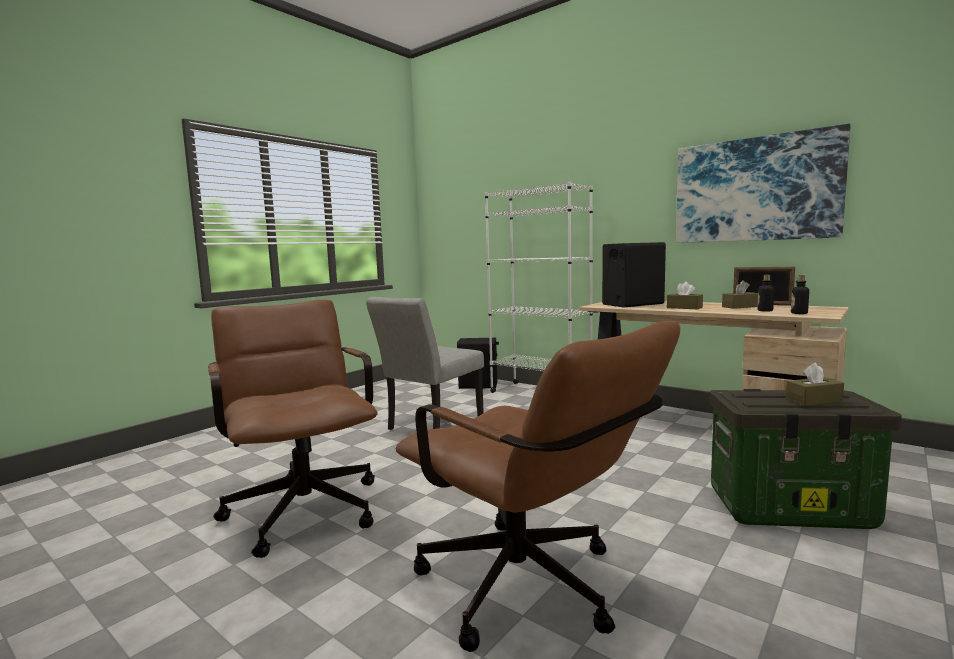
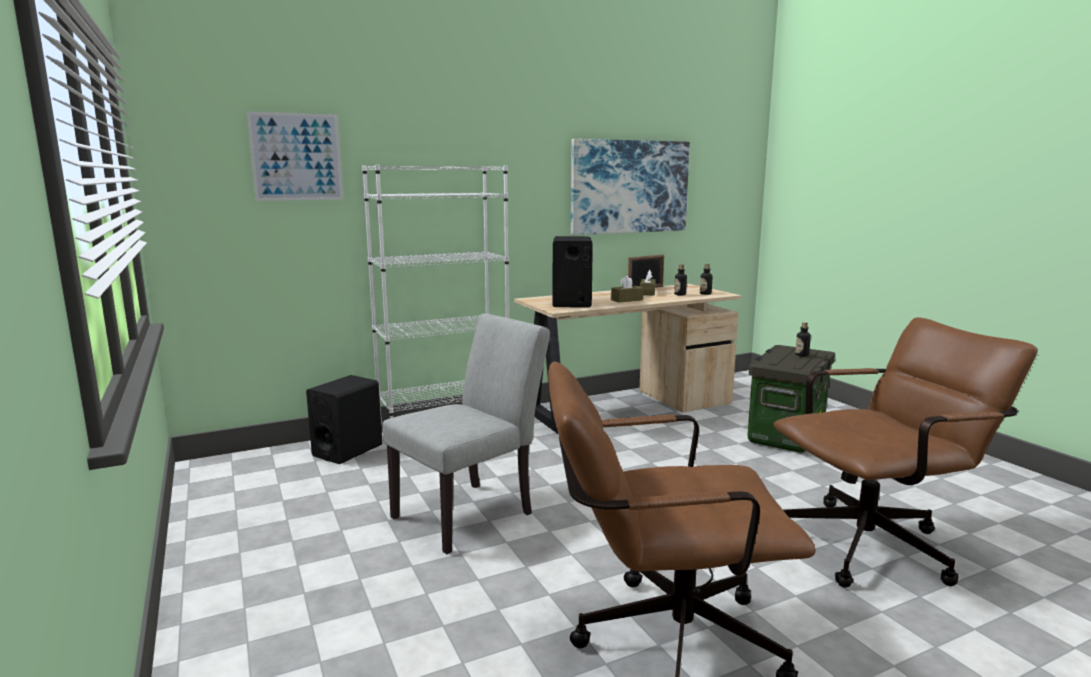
camera: 65 degrees left, 5 degrees up
(430, 426) = (471, 512): grey chair -> grey chair turned 105 degrees counterclockwise
(480, 194) = (297, 157): none -> picture
(813, 400) = (801, 355): brown tissue box -> bottle

